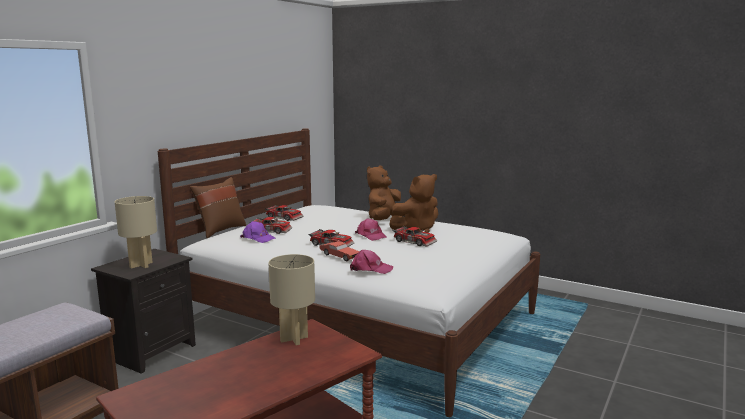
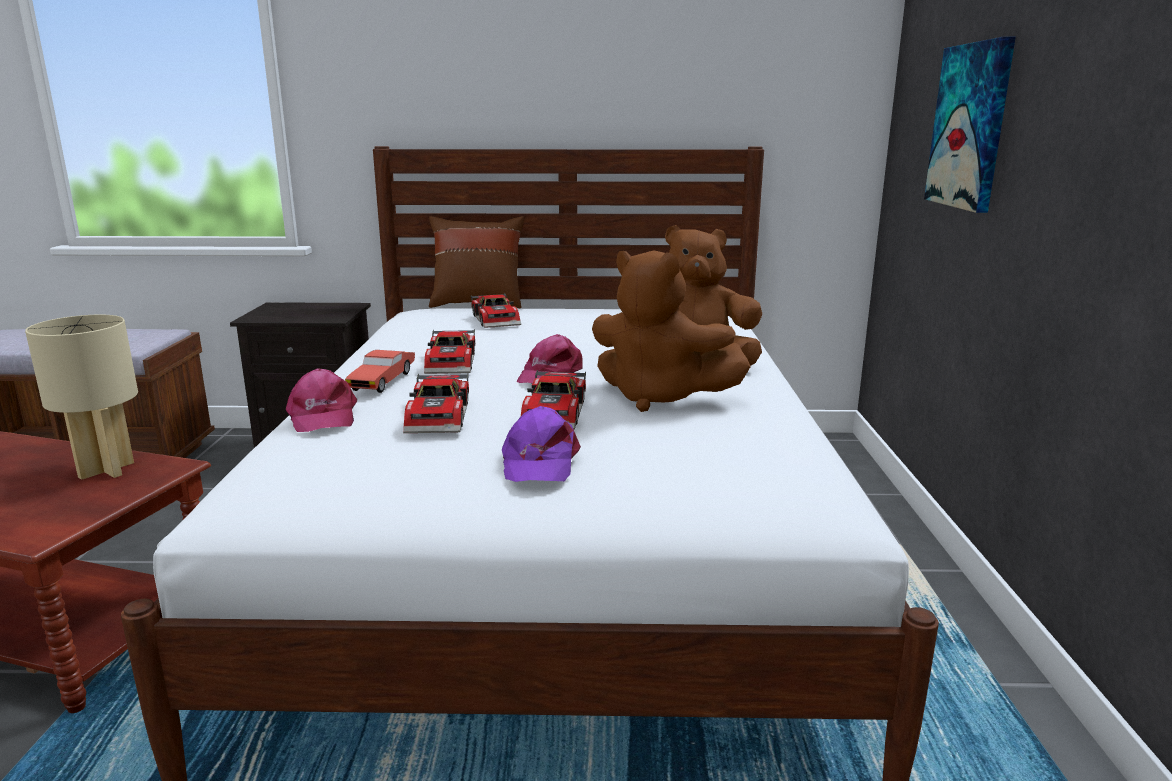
camera: 60 degrees right, 5 degrees up
(140, 265) = (291, 313): beige table lamp -> none
(258, 238) = (442, 323): purple cap -> purple cap (539, 461)
(285, 217) = (587, 311): toy car -> toy car (442, 416)
(406, 117) = (970, 126): none -> picture

